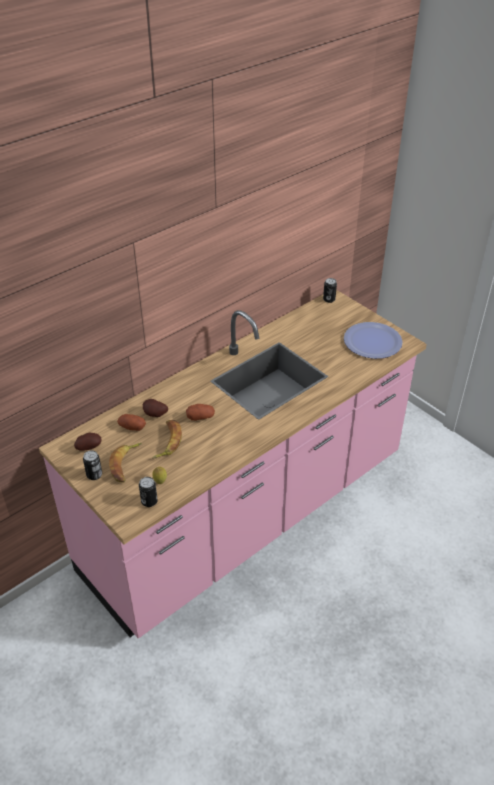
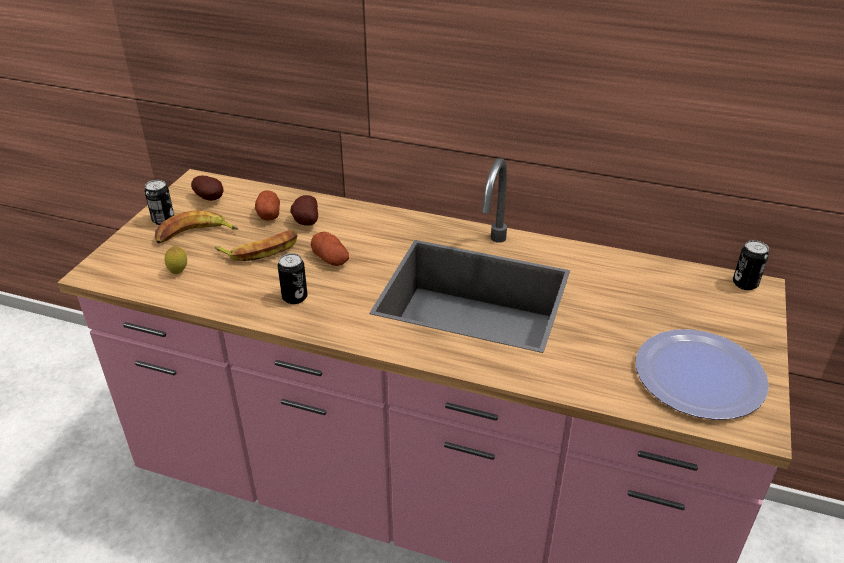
camera: 60 degrees right, 5 degrees down
(149, 501) = (135, 277): can -> can (295, 297)

